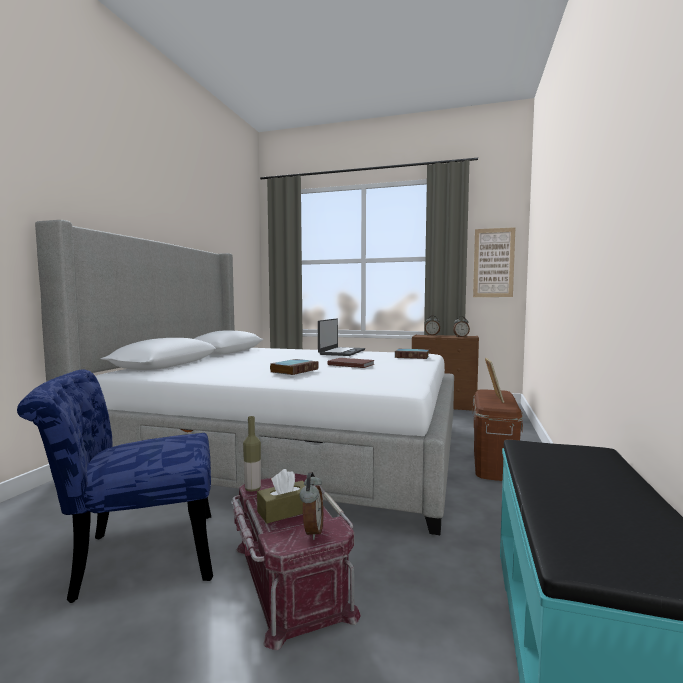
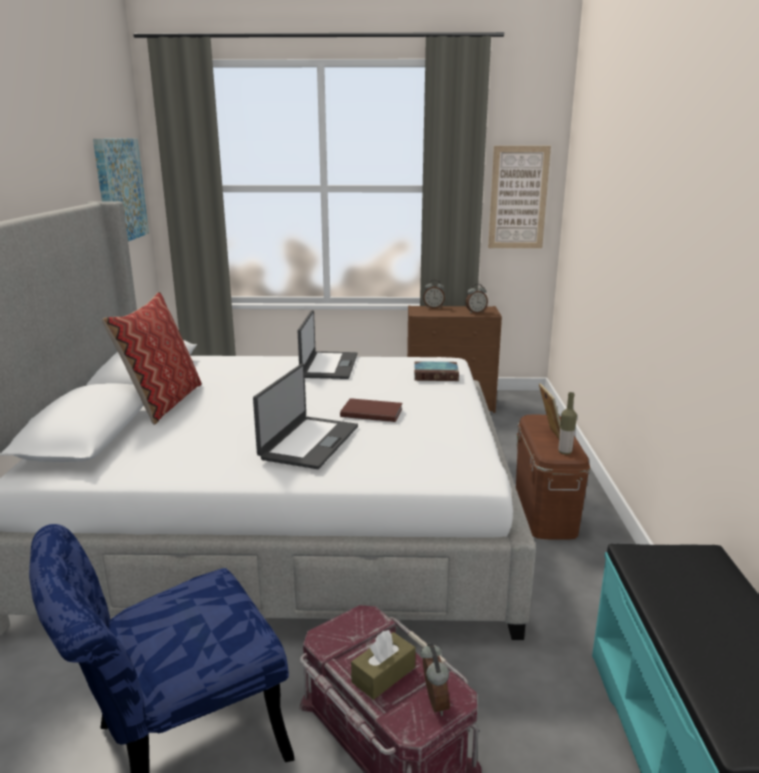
camera: 15 degrees left, 15 degrees up
(223, 358) = (163, 402): none -> pillow
(240, 257) = (120, 190): none -> picture
(252, 489) = (323, 644): bottle -> bottle (565, 452)
(294, 370) = (308, 442): book -> laptop

